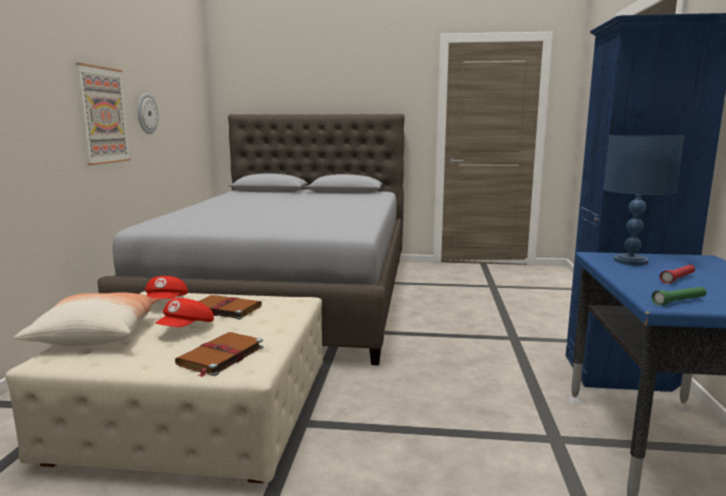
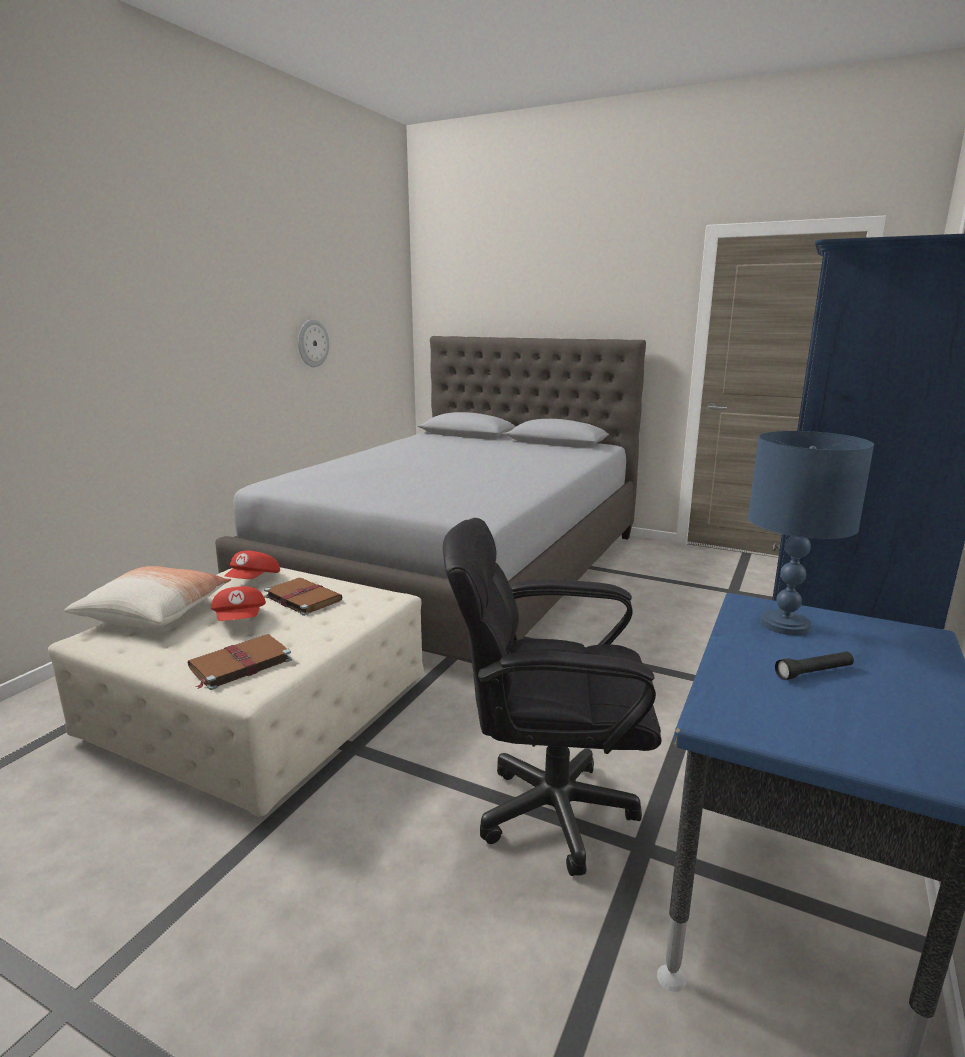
camera: 20 degrees right, 5 degrees up
(103, 115) = (248, 351): picture -> none
(186, 329) = (241, 620): red cap -> red cap turned 60 degrees counterclockwise
(480, 434) = (546, 815): none -> black office chair
(677, 279) = (814, 672): red flashlight -> black flashlight
(679, 301) = (751, 719): green flashlight -> none

